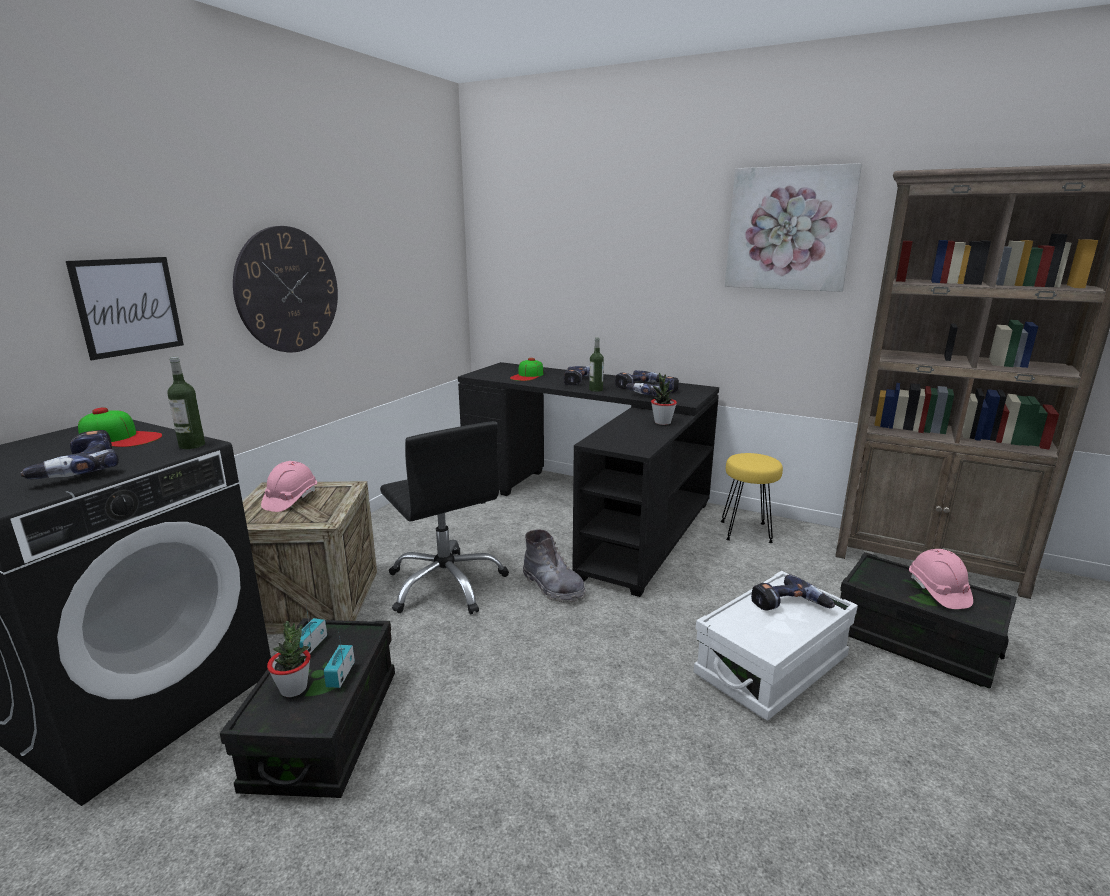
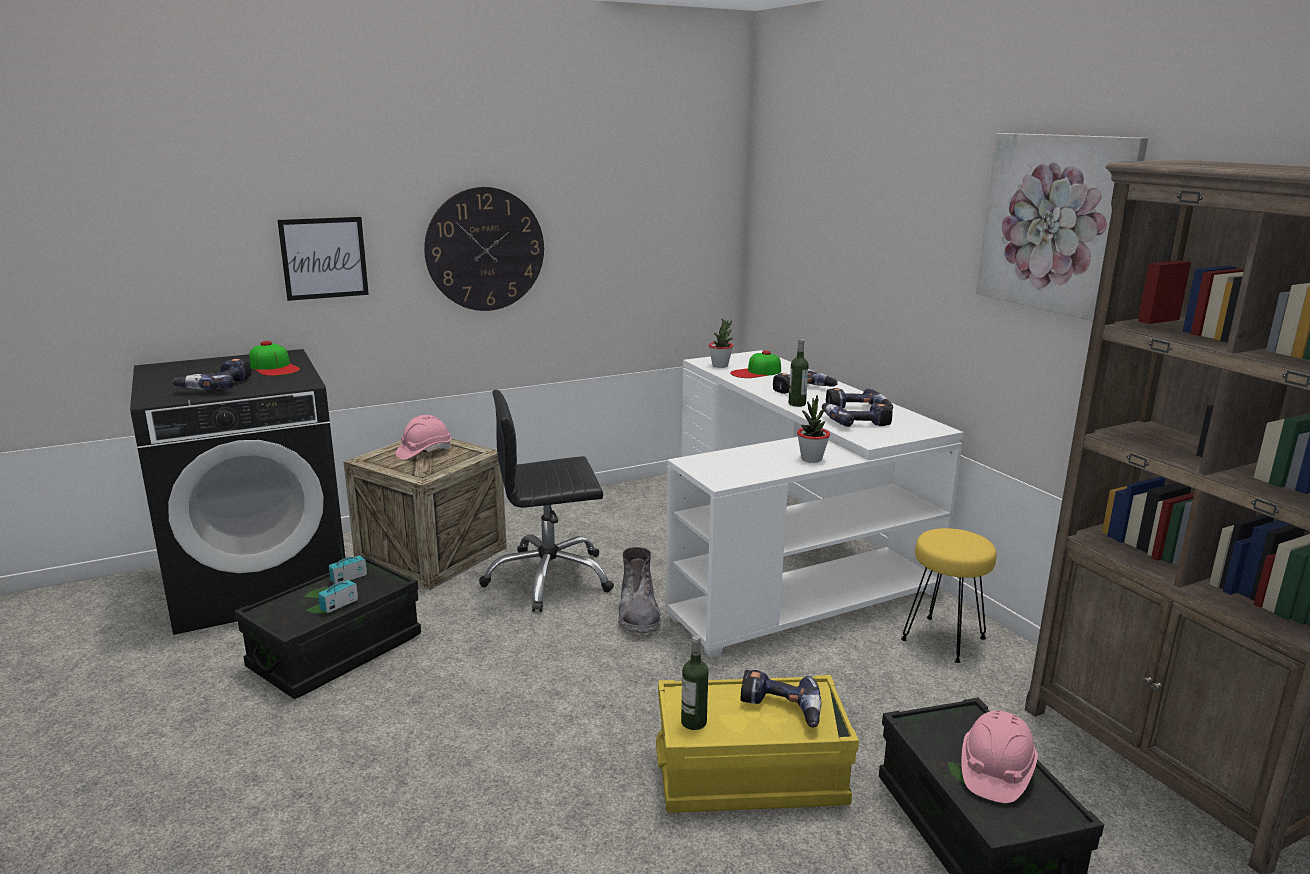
camera: 35 degrees right, 0 degrees up
(192, 445) = (300, 383): bottle -> bottle (693, 722)
(294, 688) = (305, 602): potted plant -> potted plant (720, 365)
(446, 584) = (549, 578): black office chair -> black office chair turned 75 degrees clockwise
(594, 510) = (788, 556): black desk -> white desk
(771, 666) = (750, 775): white storage box -> yellow storage box

